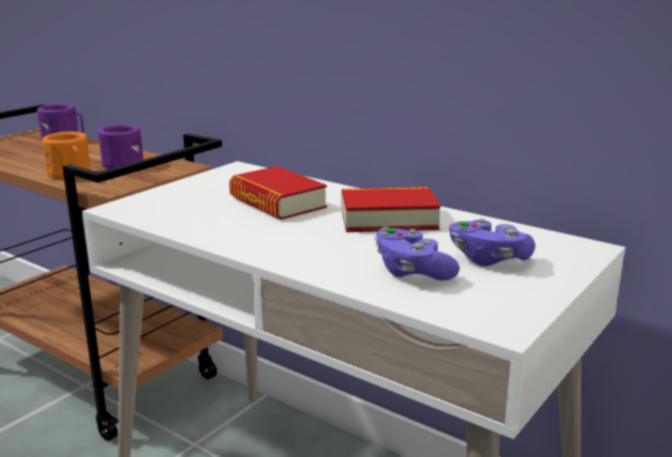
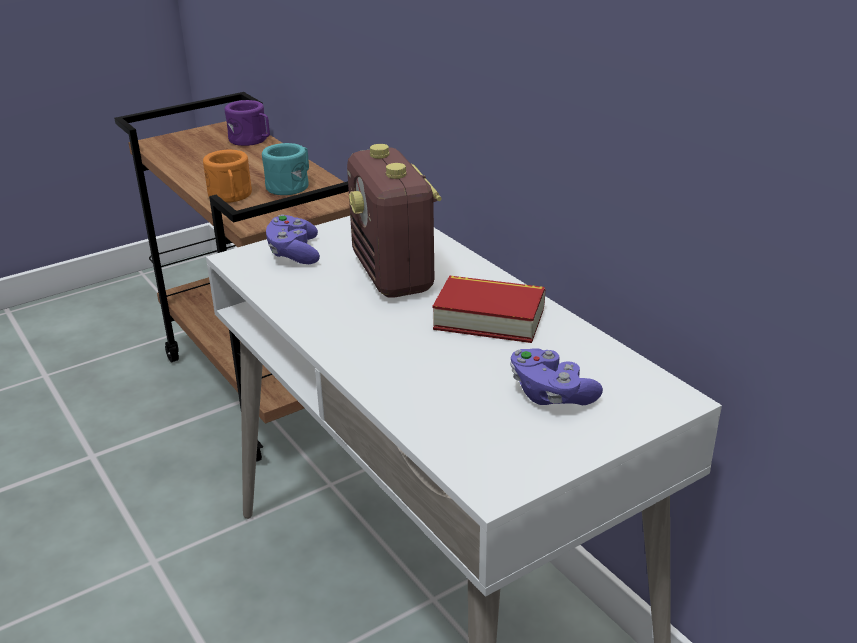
camera: 20 degrees right, 10 degrees up
(125, 163) = (291, 185): purple mug -> turquoise mug
(277, 202) = (393, 274): book -> radio
(412, 272) = (458, 397): purple game controller -> purple game controller (294, 253)

